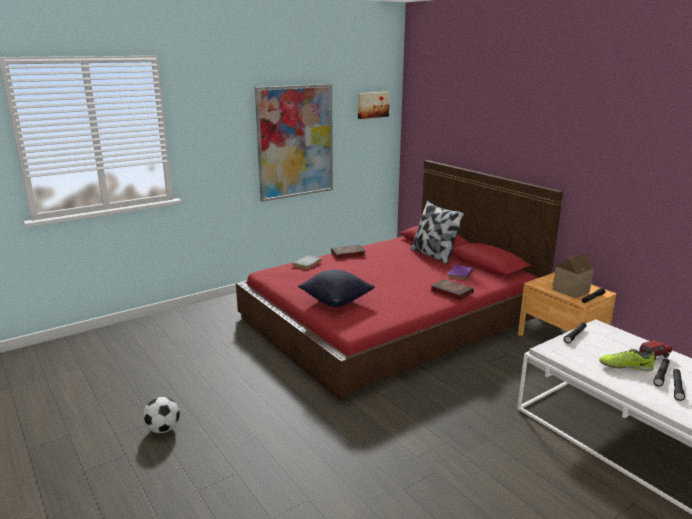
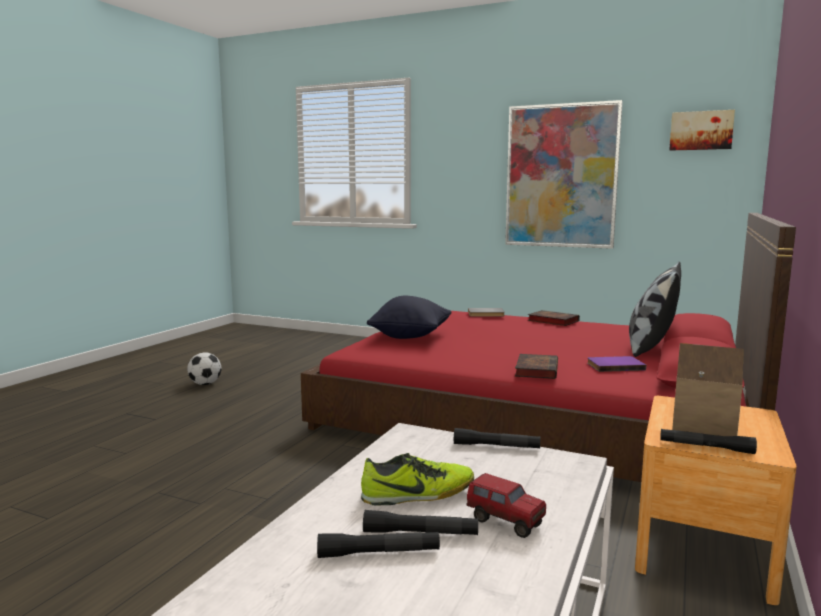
camera: 60 degrees right, 10 degrees down
(625, 366) = (418, 495): shoe -> shoe turned 105 degrees clockwise

